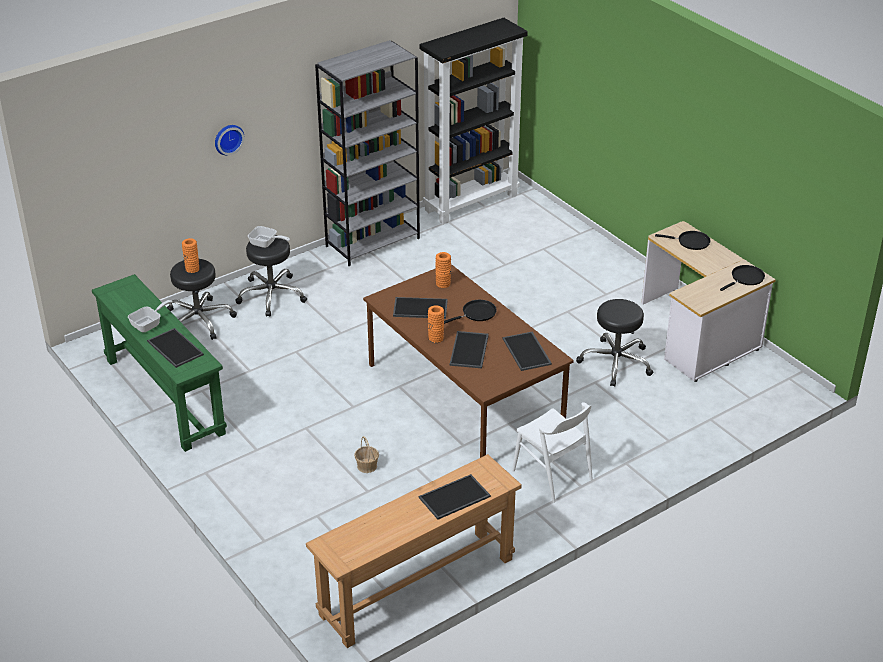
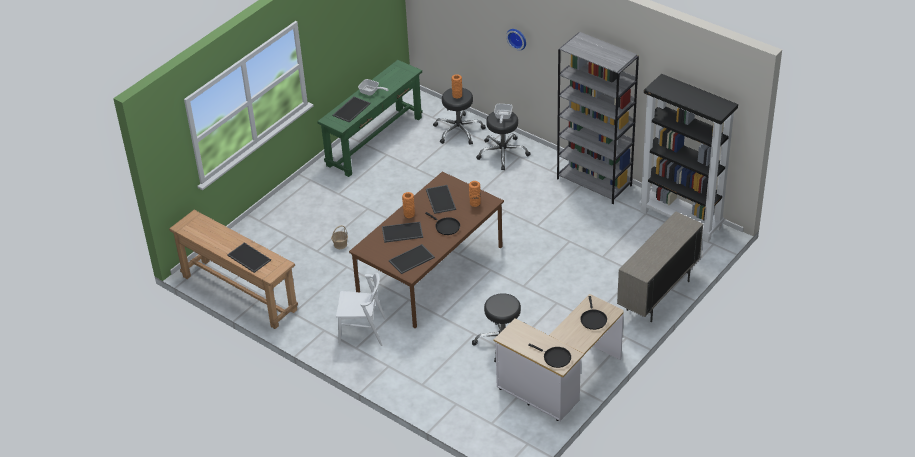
camera: 75 degrees right, 5 degrees up
(552, 475) = (362, 331): white chair -> white chair turned 120 degrees counterclockwise
(587, 243) = (658, 296): none -> beige cabinet

